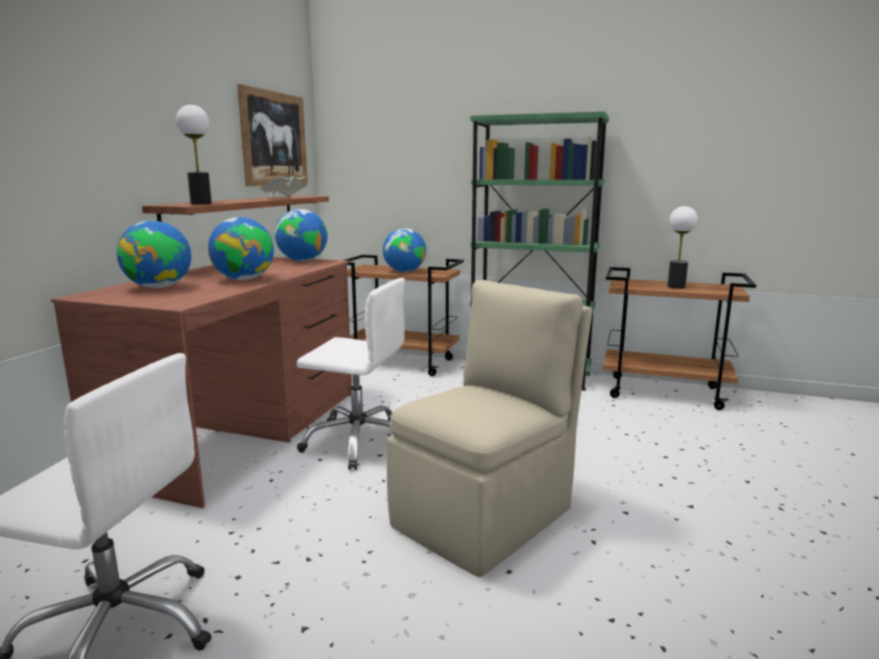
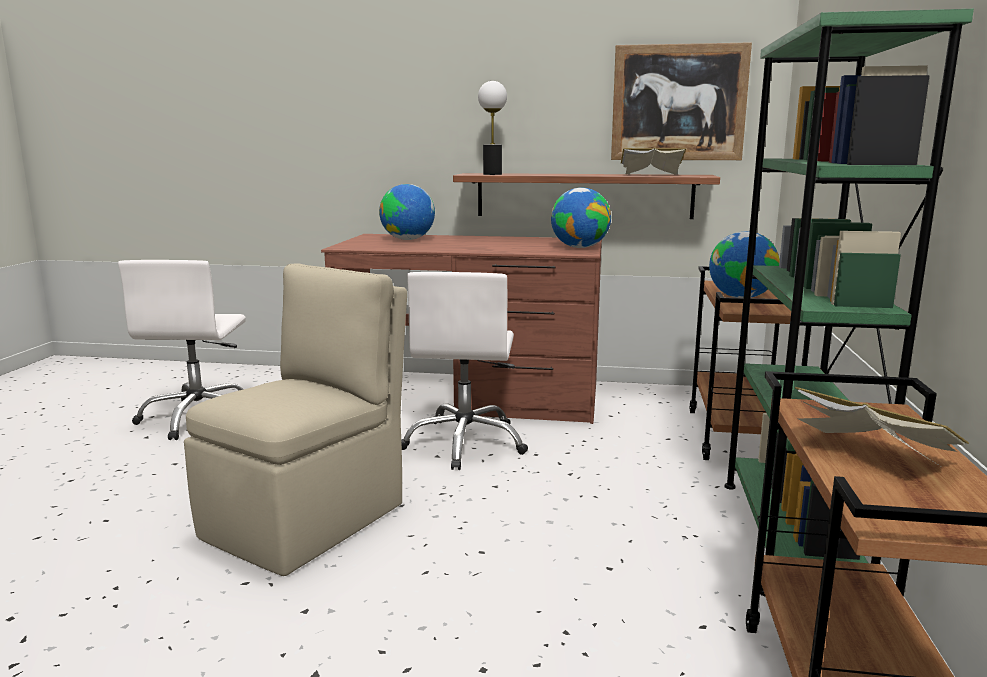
camera: 80 degrees right, 0 degrees up
(244, 279) = (452, 246): globe -> none
(486, 515) = (308, 518): beige chair -> beige chair turned 90 degrees counterclockwise
(676, 287) = (870, 456): table lamp -> book

